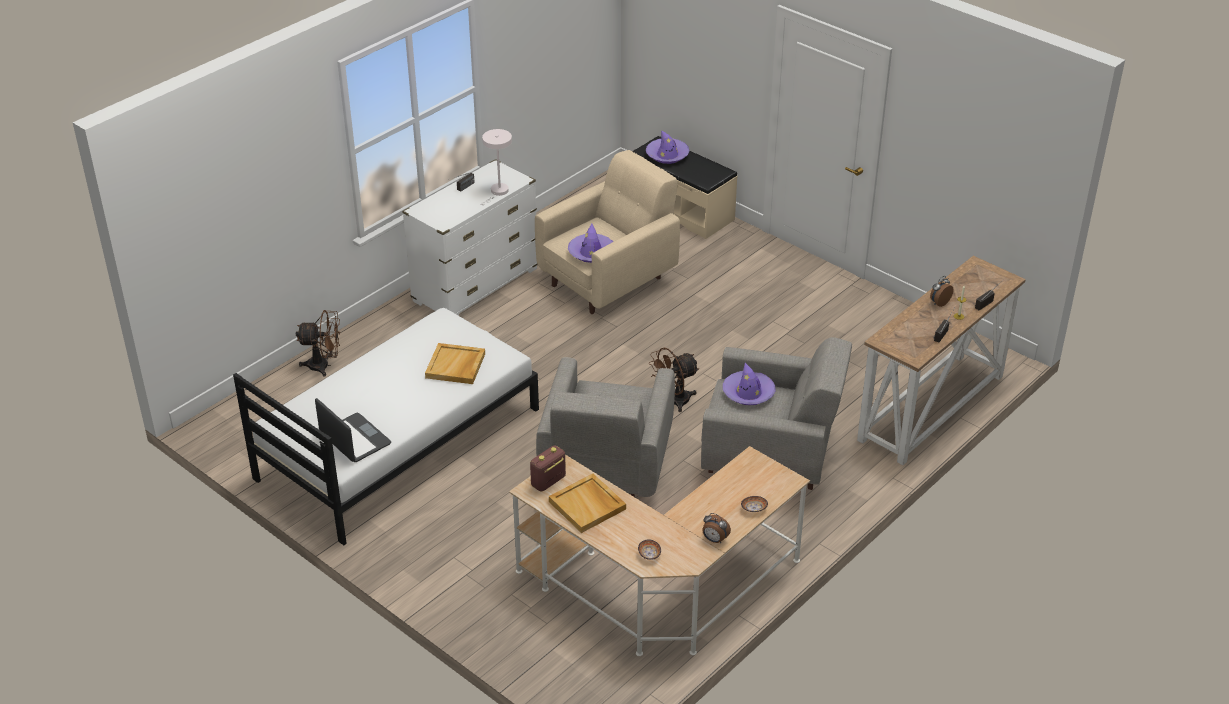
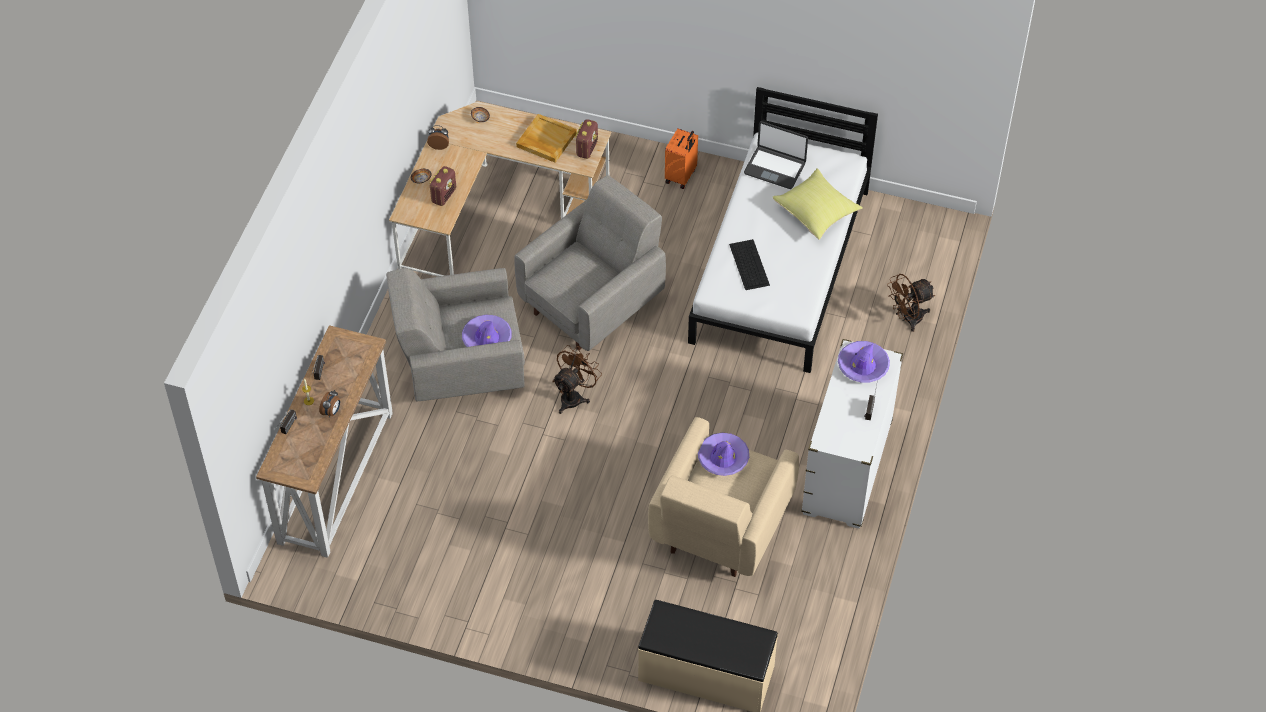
camera: 155 degrees right, 15 degrees up
(352, 387) = (817, 213): none -> yellow pillow
(426, 561) = (681, 176): none -> orange suitcase
(456, 366) = (748, 264): beige tray -> keyboard
(498, 192) = (831, 414): white table lamp -> none
(605, 470) = (594, 303): grey armchair -> grey armchair turned 60 degrees clockwise
(667, 155) = (731, 643): purple hat -> purple hat (863, 366)
(736, 485) = (444, 195): none -> radio

